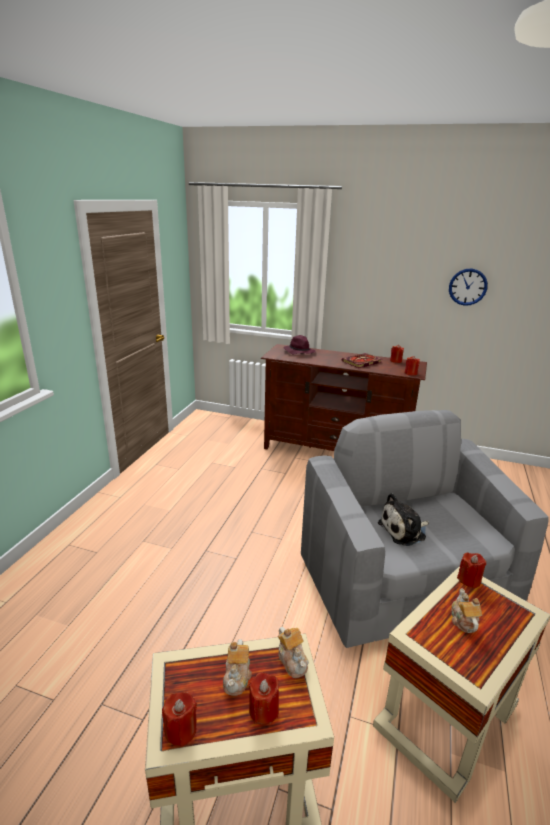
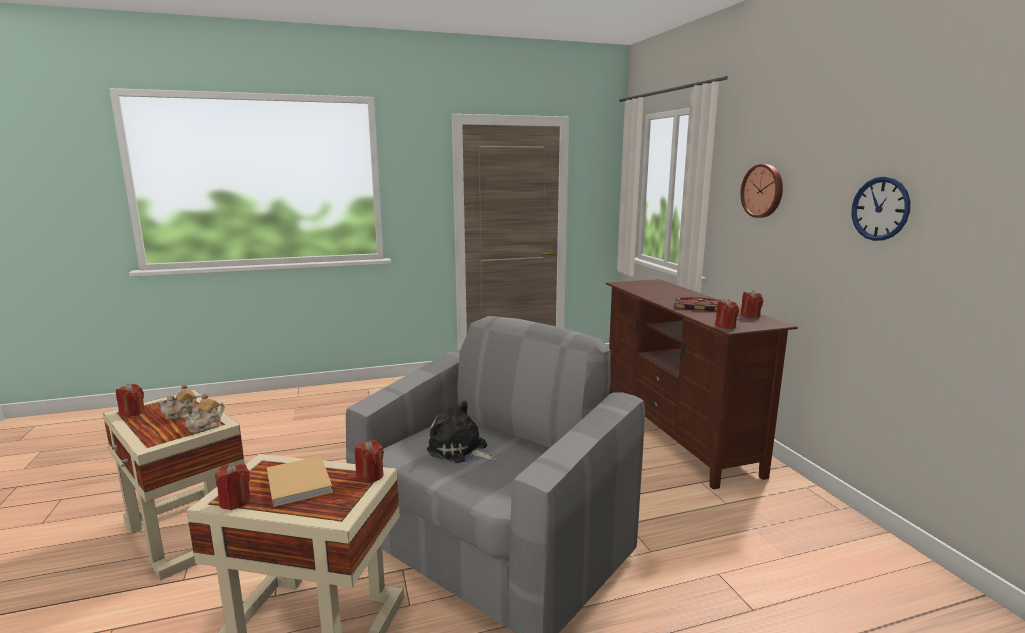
camera: 55 degrees right, 10 degrees down
(263, 710) = (155, 429): red candle -> red candle (235, 502)
(298, 352) = (658, 287): purple hat -> none
(372, 273) = (763, 191): none -> wall clock
(463, 620) = (298, 482): teapot -> beige book

